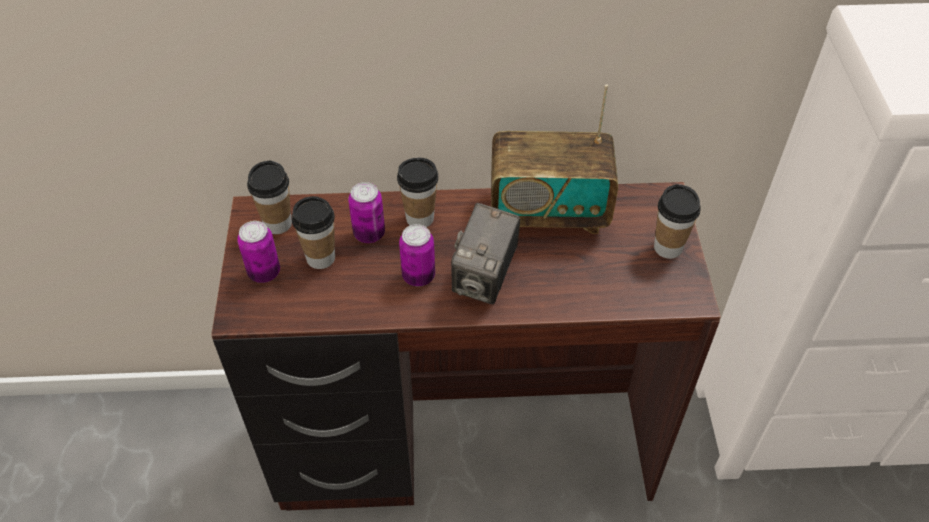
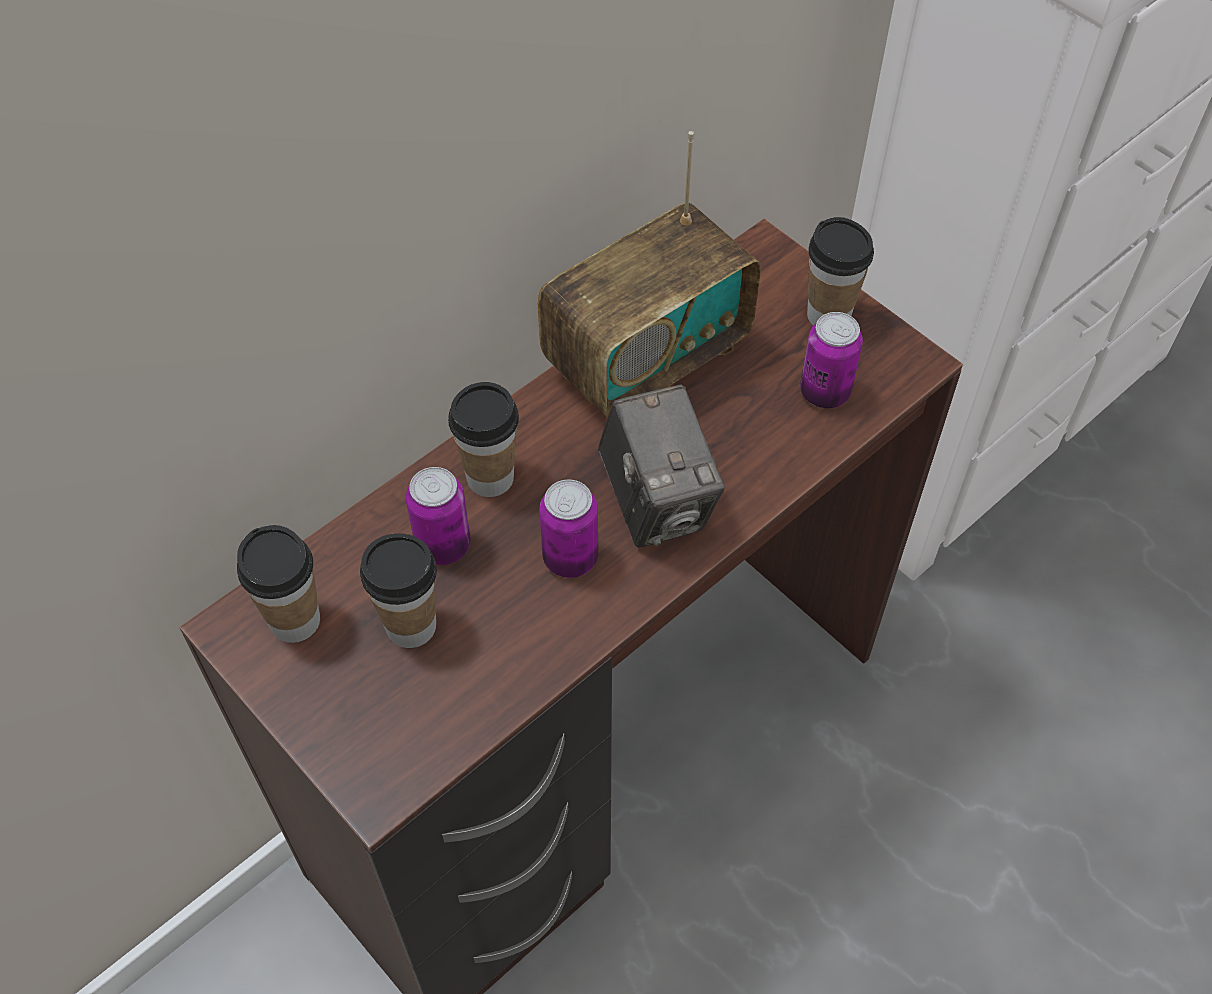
camera: 40 degrees left, 5 degrees up
(264, 272) = (351, 704): can -> can (824, 392)

